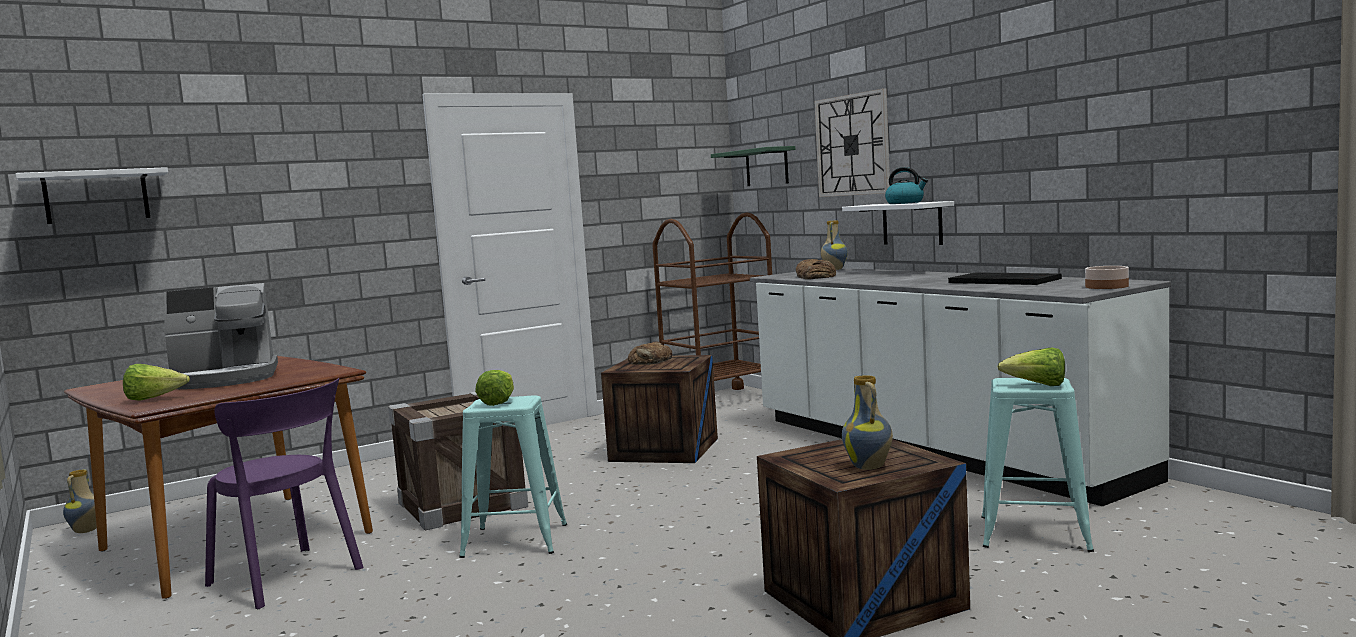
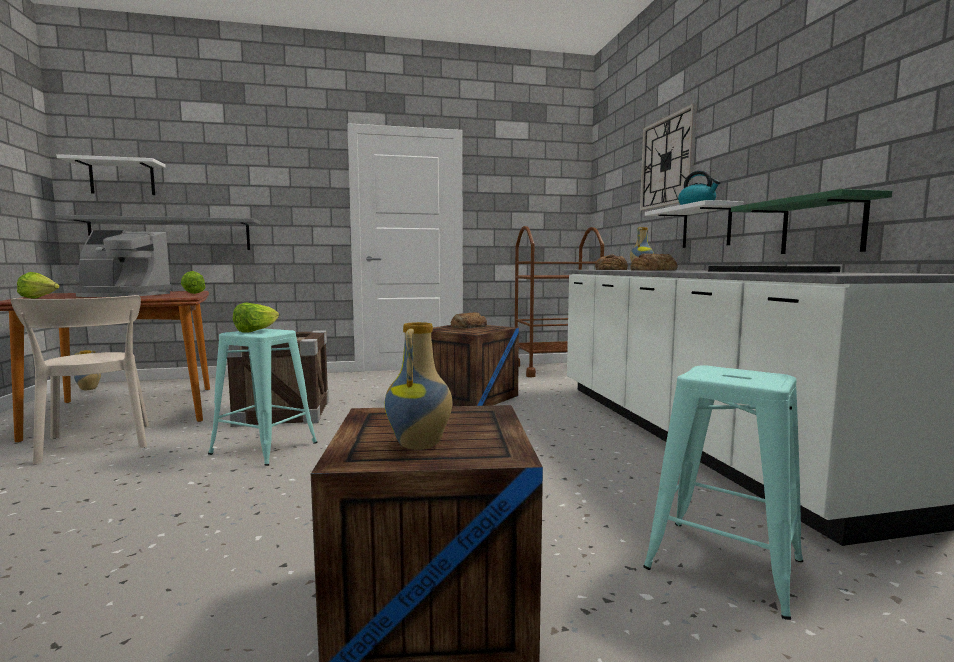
camera: 20 degrees right, 0 degrees up
(178, 275) = (171, 234): none -> grey shelf
(288, 578) = (96, 444): purple chair -> beige chair
(767, 167) = (610, 191): green shelf -> green shelf (822, 226)
(873, 277) = (654, 270): none -> bread
(1037, 385) = (740, 379): lettuce -> lettuce (192, 293)
(1106, 286) = (887, 273): bowl -> none

